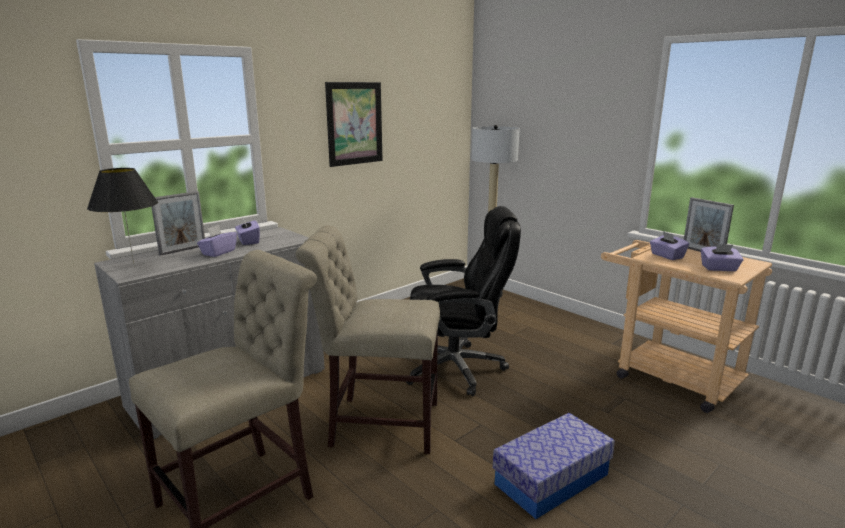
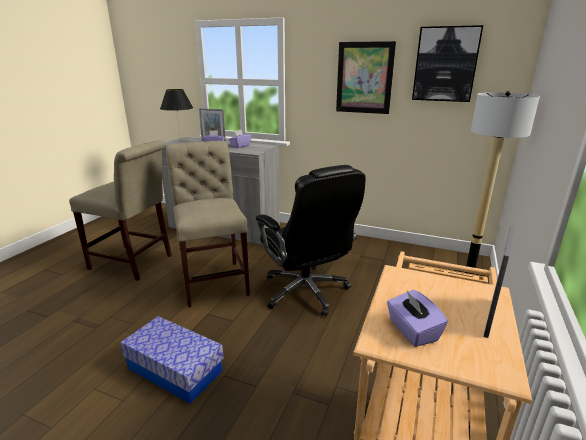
camera: 65 degrees right, 5 degrees up
(419, 105) = (445, 64): none -> picture
(666, 256) = (423, 287): purple tissue box -> none

